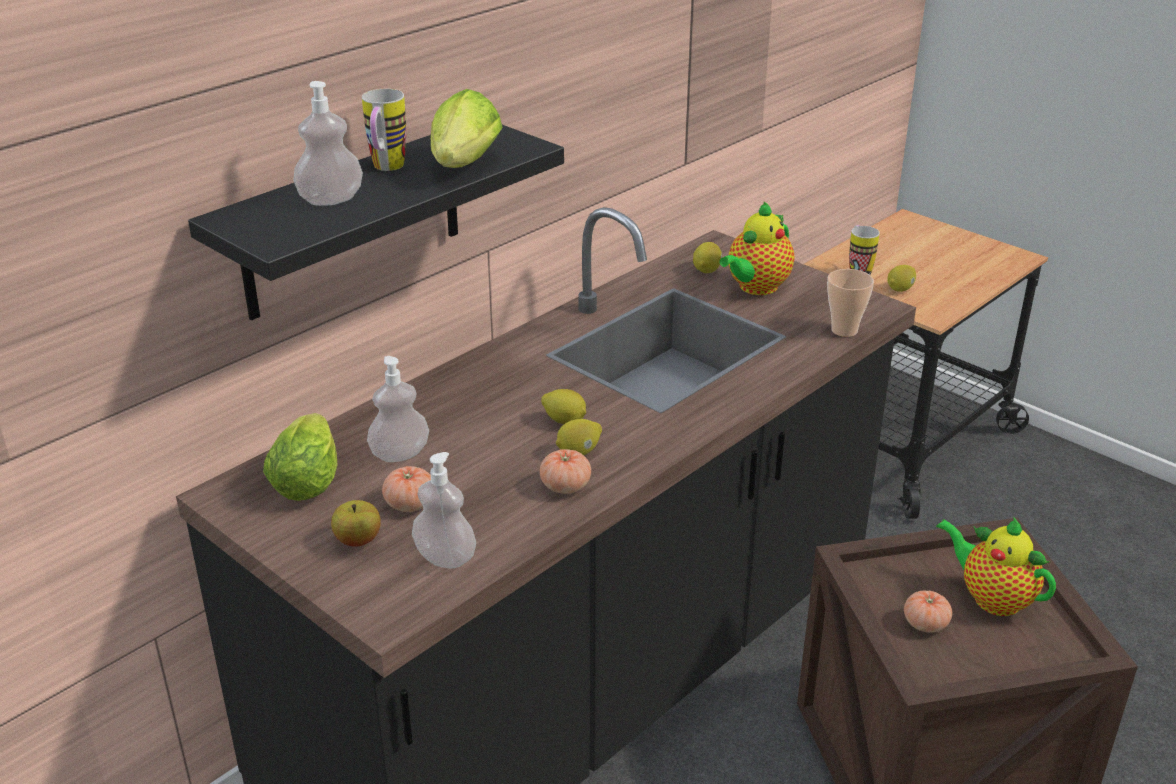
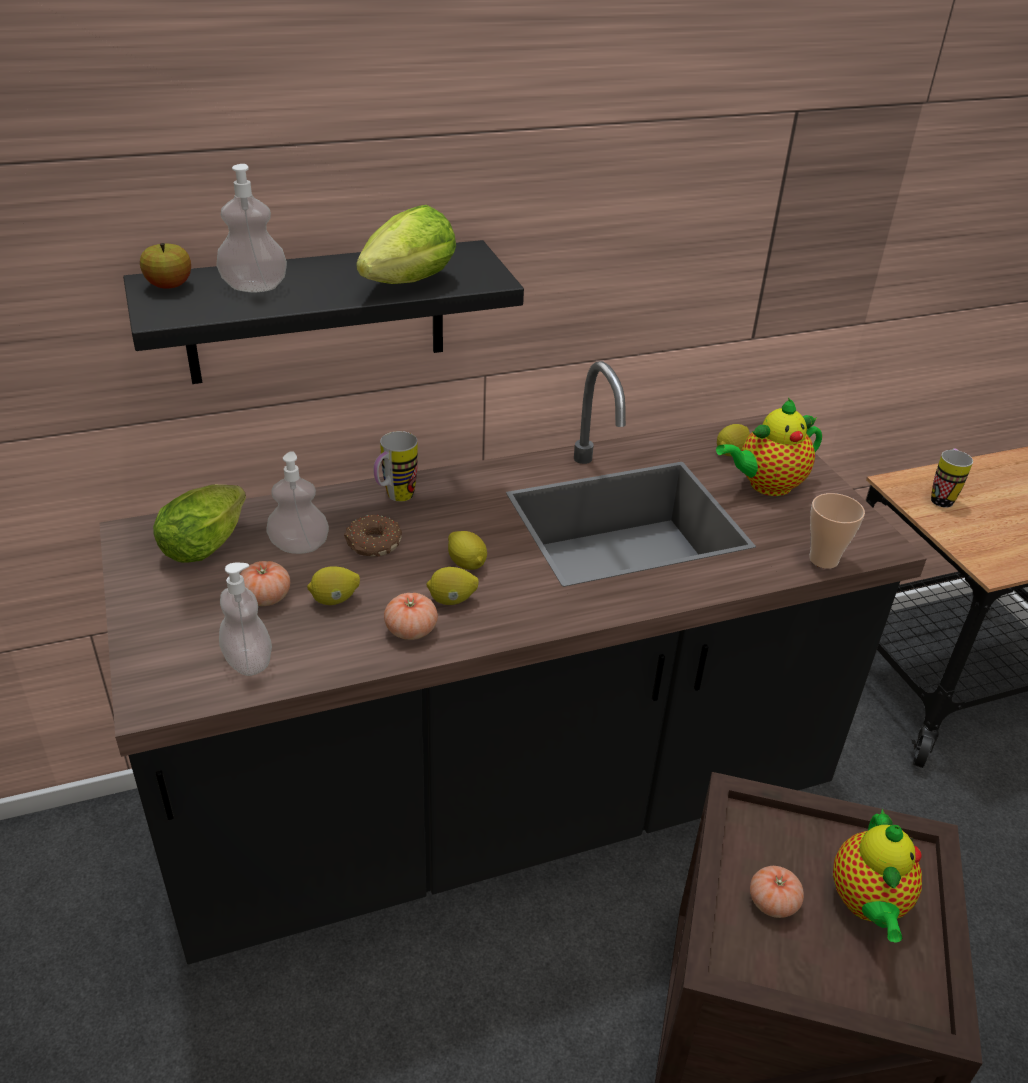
camera: 25 degrees right, 5 degrees up
(358, 540) = (194, 616): apple -> apple (169, 286)
(386, 169) = (336, 270): mug -> mug (394, 498)
(466, 431) = (373, 544): none -> donut
(900, 289) = (976, 529): lemon -> lemon (335, 600)
(991, 598) = (867, 905): teapot -> teapot turned 150 degrees counterclockwise

